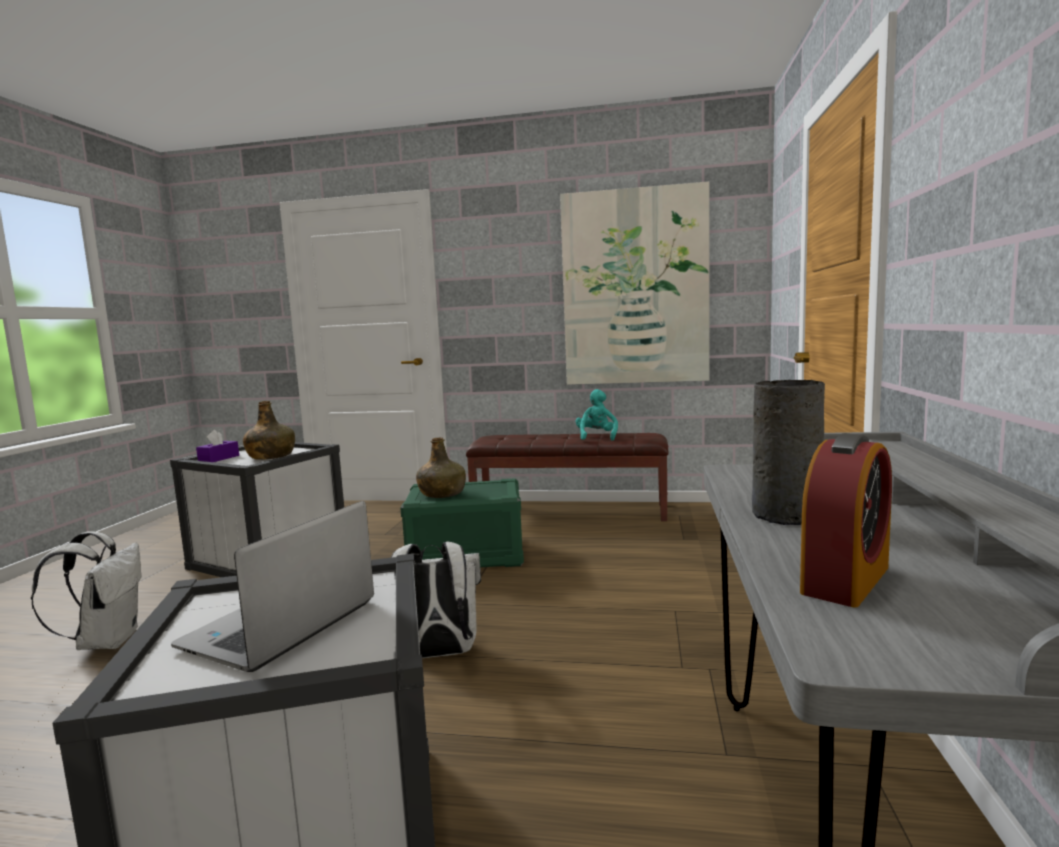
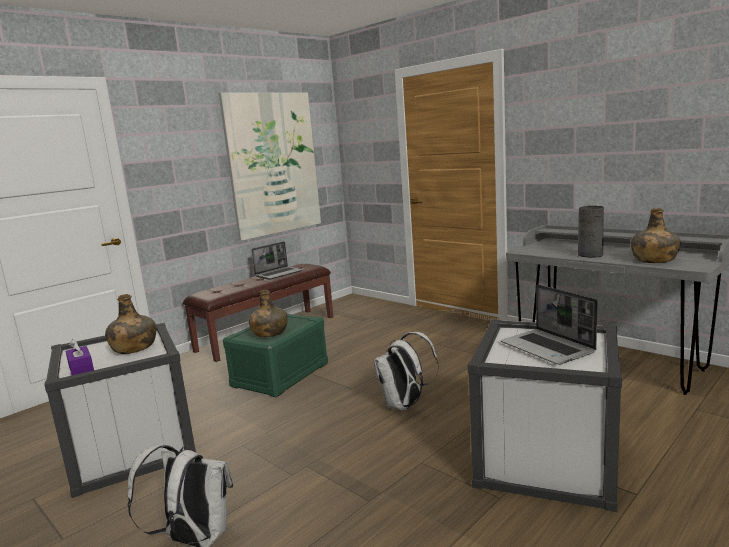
camera: 55 degrees left, 5 degrees up
(597, 437) = (279, 273): turquoise plush toy -> laptop
(845, 580) = (653, 260): alarm clock -> green bottle

